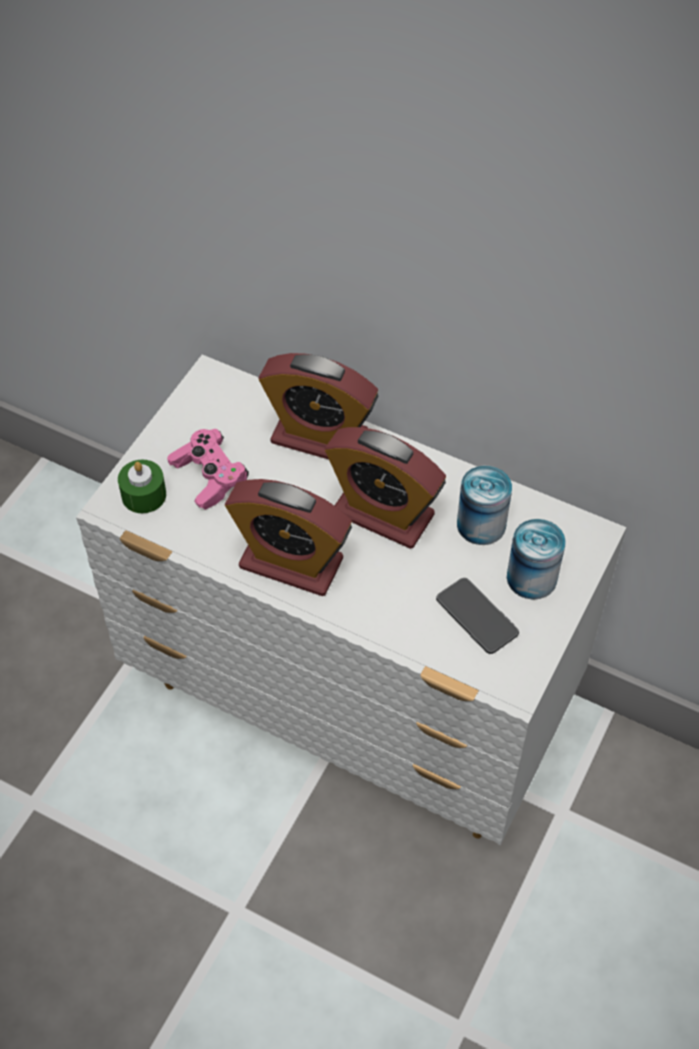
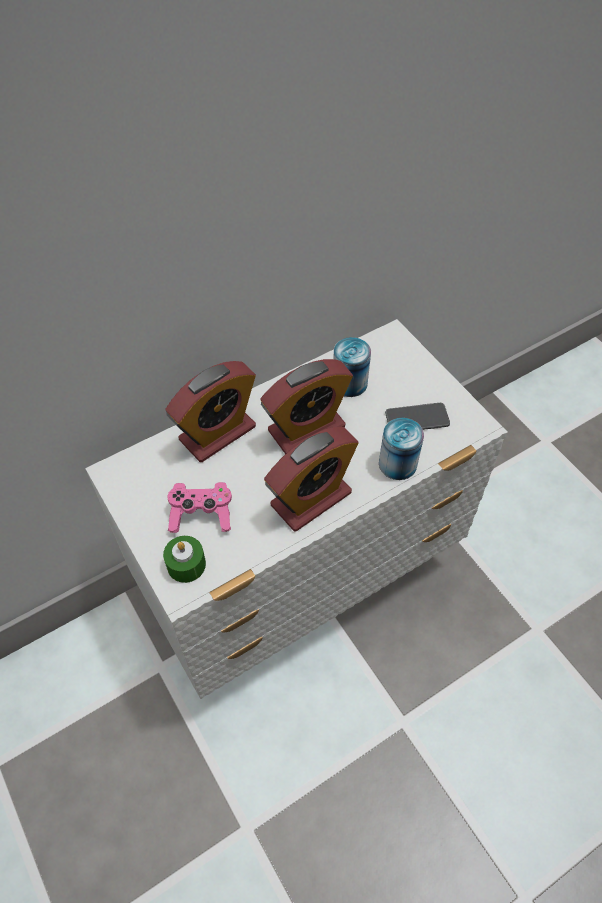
camera: 60 degrees left, 0 degrees up
(531, 578) = (405, 378): can -> can (397, 463)

